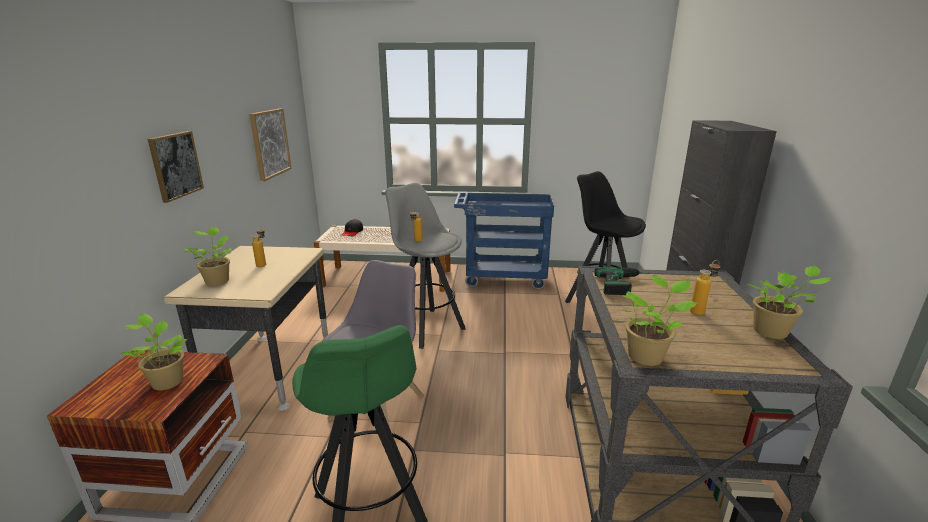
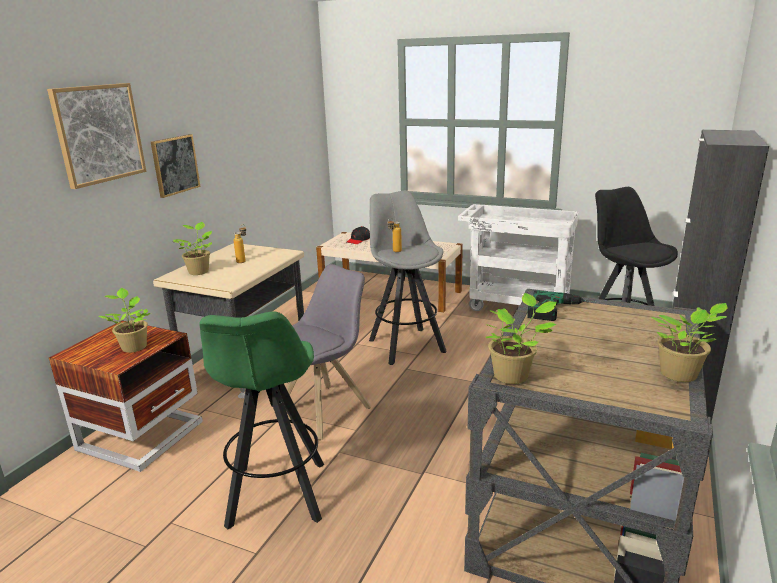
camera: 20 degrees right, 0 degrees up
(270, 143) = (277, 145): picture -> picture (99, 134)
(501, 281) = (513, 308): blue cart -> white cart
(700, 311) = (619, 345): bottle -> none

